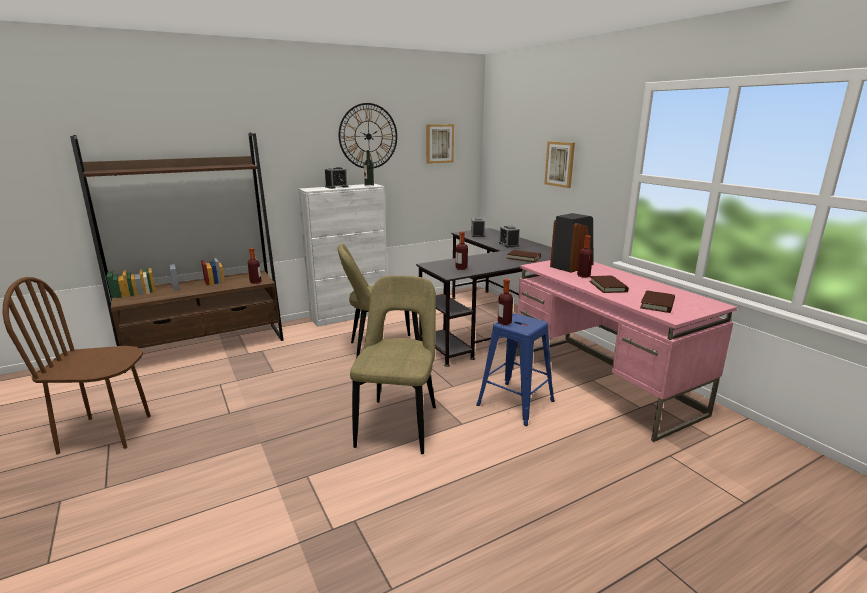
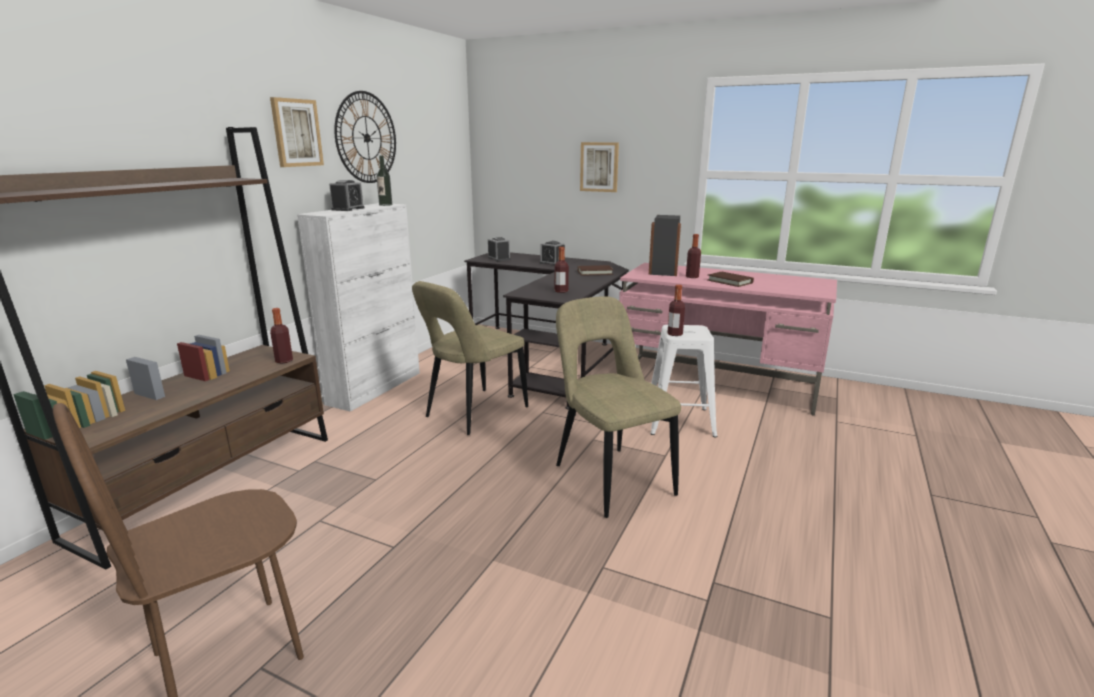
camera: 35 degrees left, 0 degrees up
(439, 143) = (435, 149): picture -> picture (296, 133)
(514, 403) = (678, 421): blue stool -> white stool
(657, 304) = (792, 287): brown book -> none

